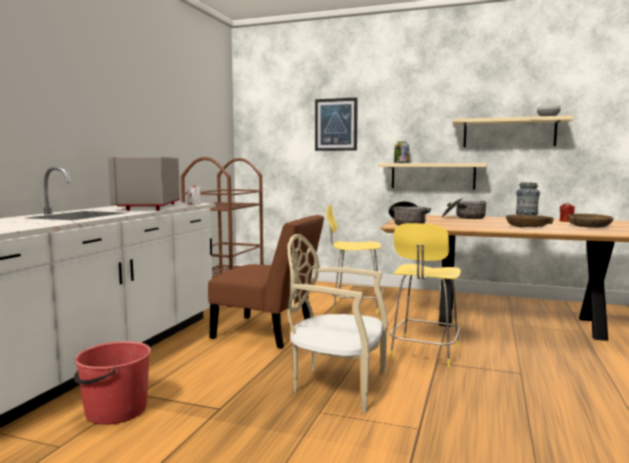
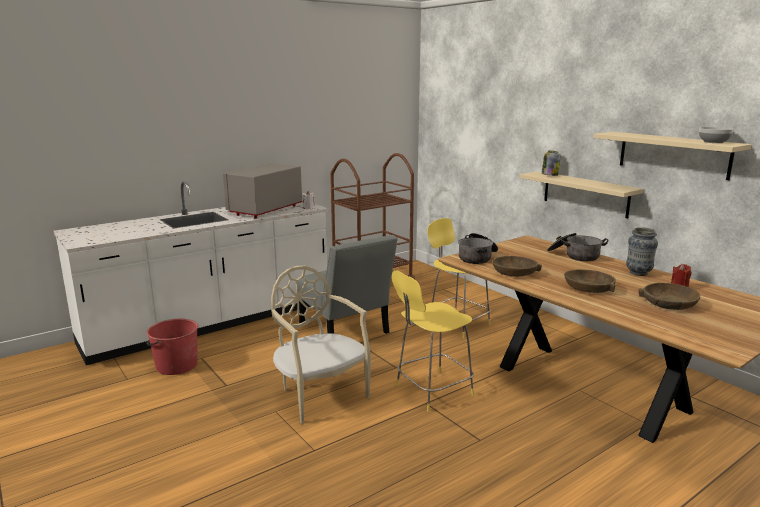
camera: 35 degrees right, 10 degrees up
(268, 333) = (346, 331): brown chair -> grey chair
(336, 124) = (499, 121): picture -> none
(459, 226) = (514, 272): none -> brown bowl

